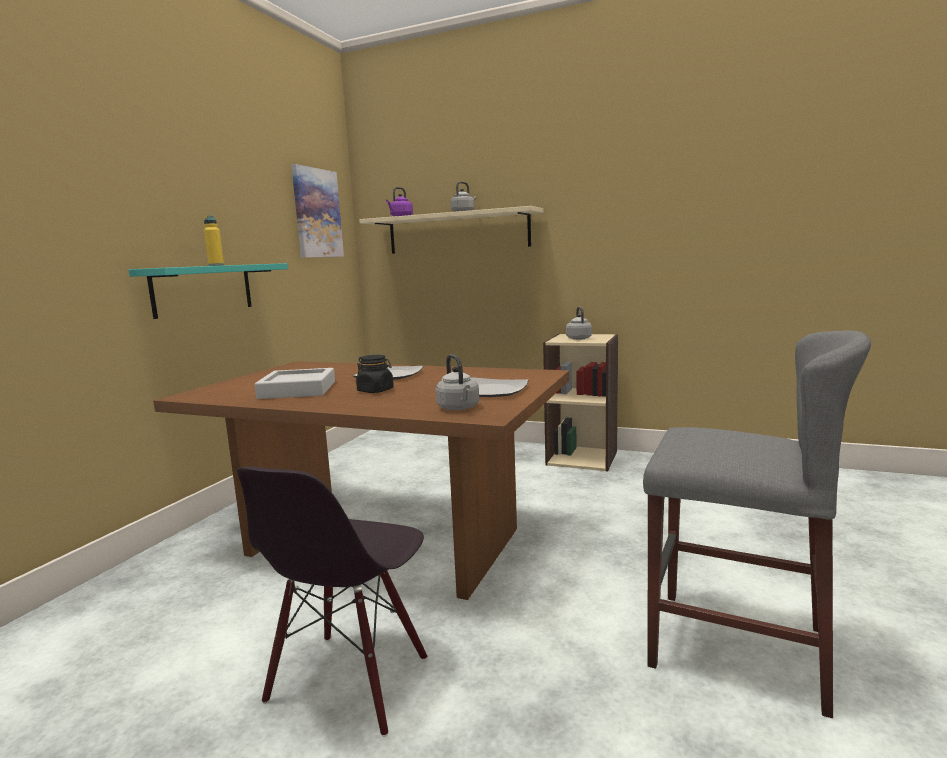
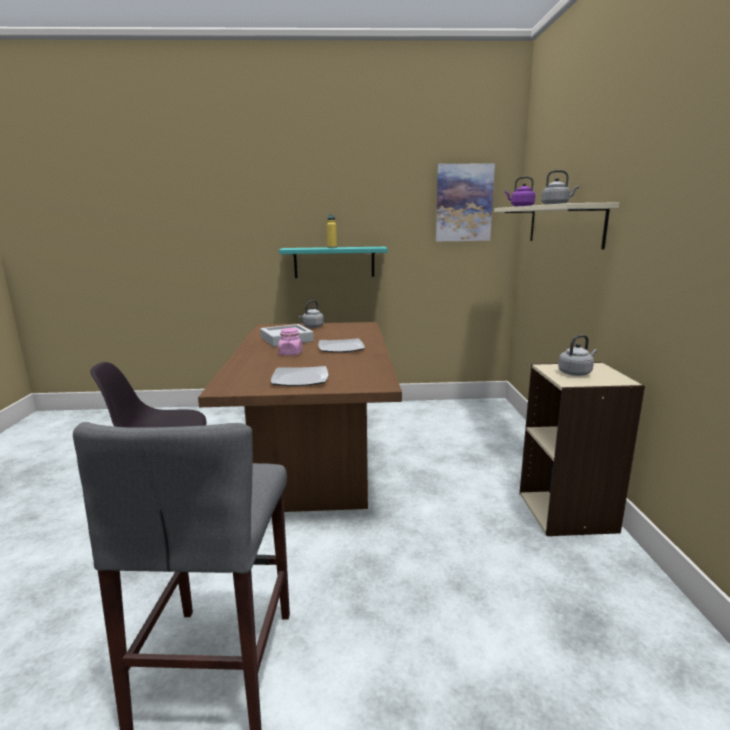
camera: 65 degrees right, 5 degrees up
(375, 390) = (290, 353): black jar -> pink jar
(459, 408) = (243, 379): grey kettle -> grey kettle (312, 327)

